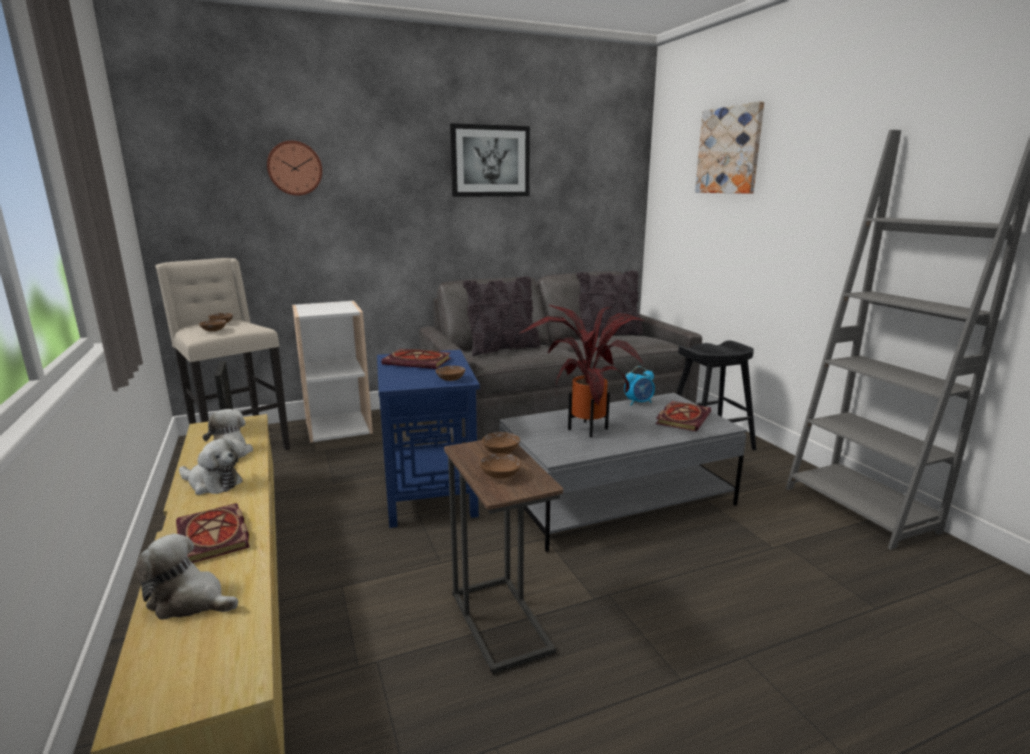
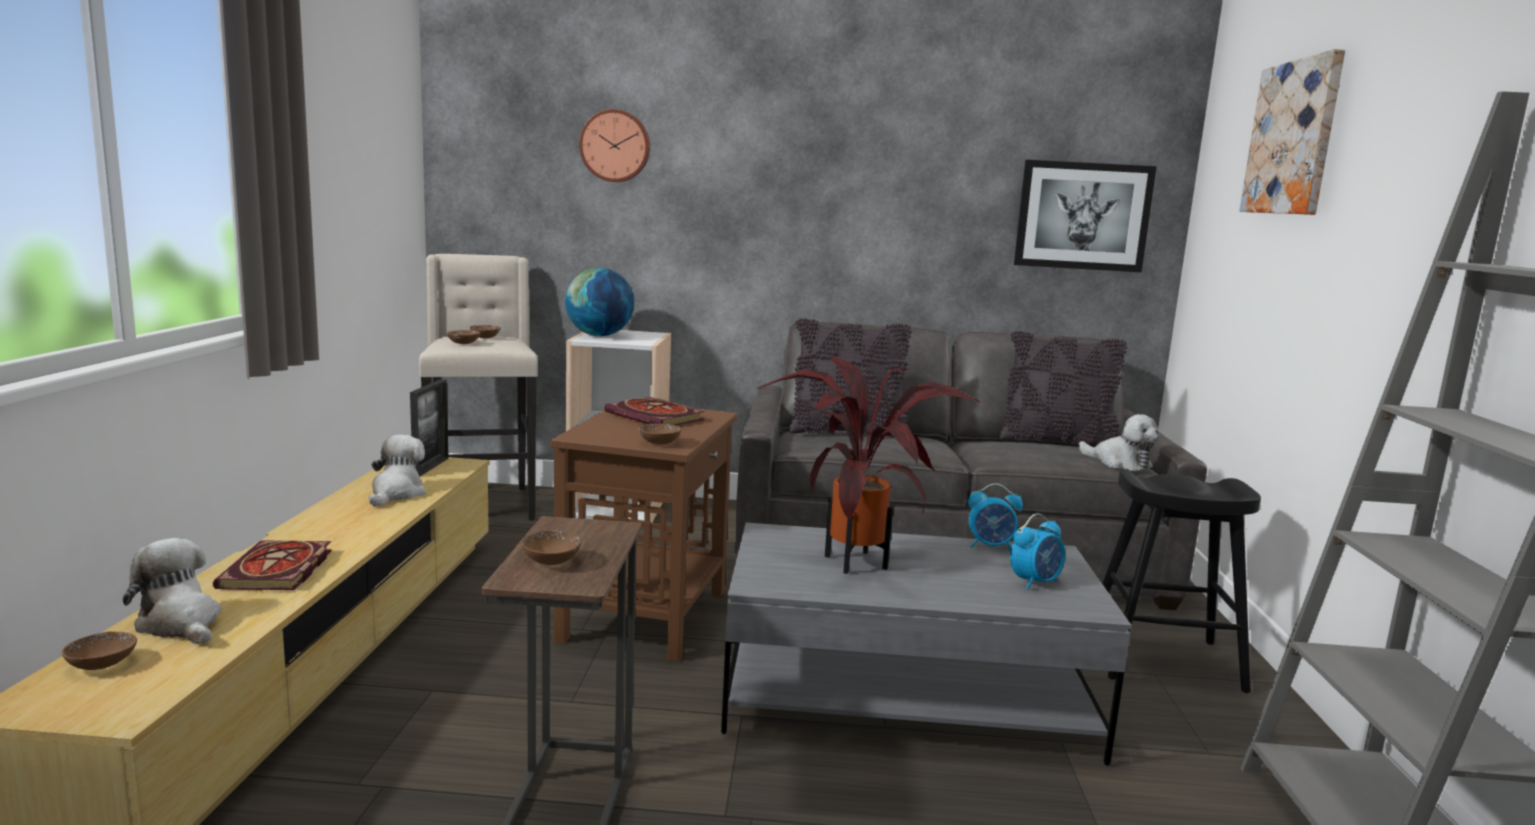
camera: 25 degrees right, 5 degrees down
(212, 483) = (342, 518): plush toy -> plush toy (1119, 463)
(311, 309) = (599, 335): none -> globe
(430, 493) = (646, 615): blue side table -> brown side table
(490, 161) = (899, 147): picture -> picture (1082, 216)
(501, 452) = (598, 537): brown bowl -> brown bowl (102, 664)
(682, 418) = (1035, 582): book -> alarm clock

